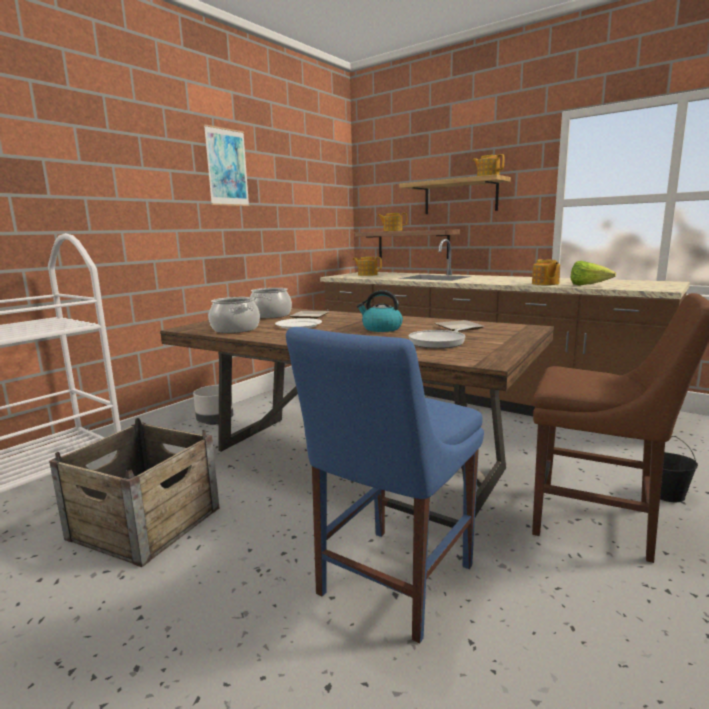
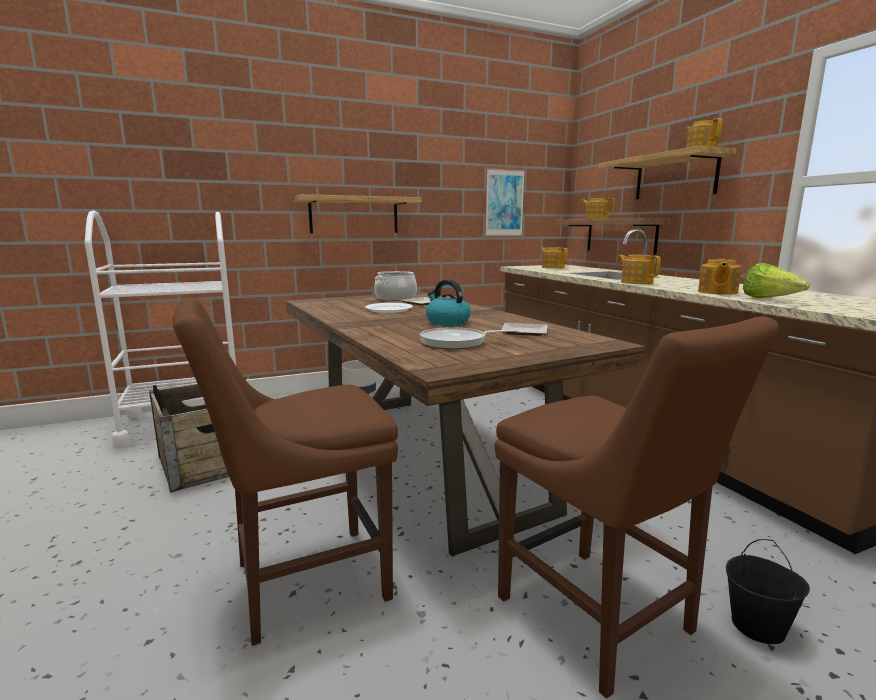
camera: 30 degrees right, 0 degrees up
(186, 233) = (354, 215): none -> shelf
(227, 167) = (404, 152): picture -> picture (504, 203)
(235, 329) = (333, 306): cooking pot -> none
(391, 583) = (302, 581): blue chair -> brown chair
(474, 281) = (636, 282): none -> teapot

